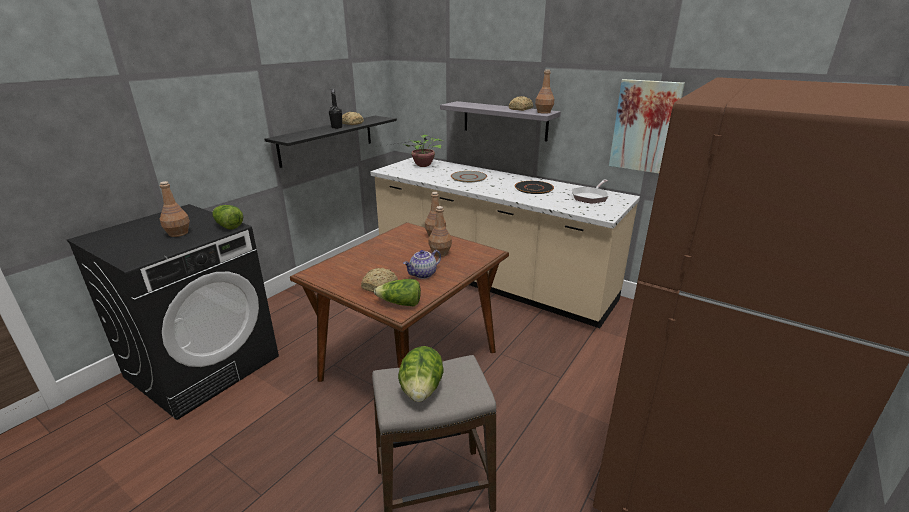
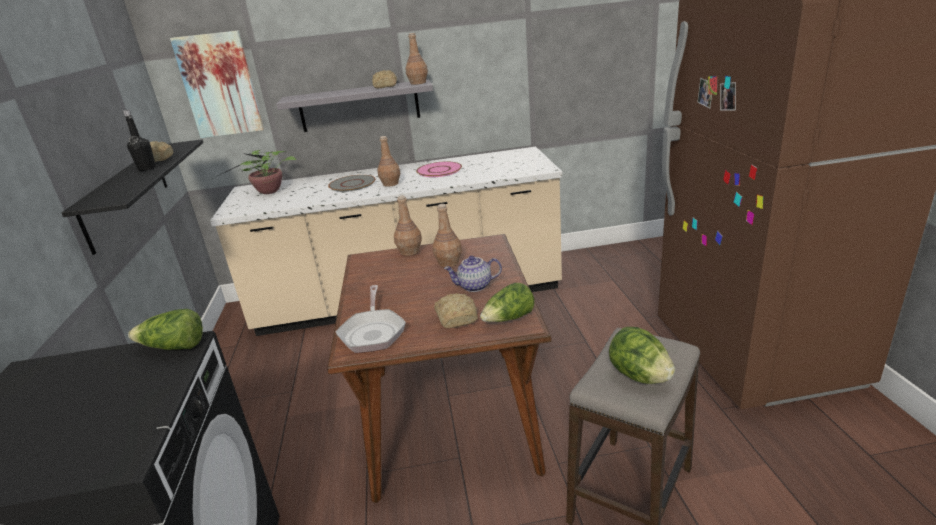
camera: 40 degrees left, 0 degrees up
(178, 233) = (106, 396): brown bottle -> brown bottle (390, 184)
(423, 274) = (474, 287): teapot -> teapot turned 75 degrees clockwise
(534, 188) = (439, 170): black plate -> pink plate
(590, 197) = (502, 160): frying pan -> frying pan (373, 332)
(644, 126) = (521, 75): picture -> picture (219, 85)

